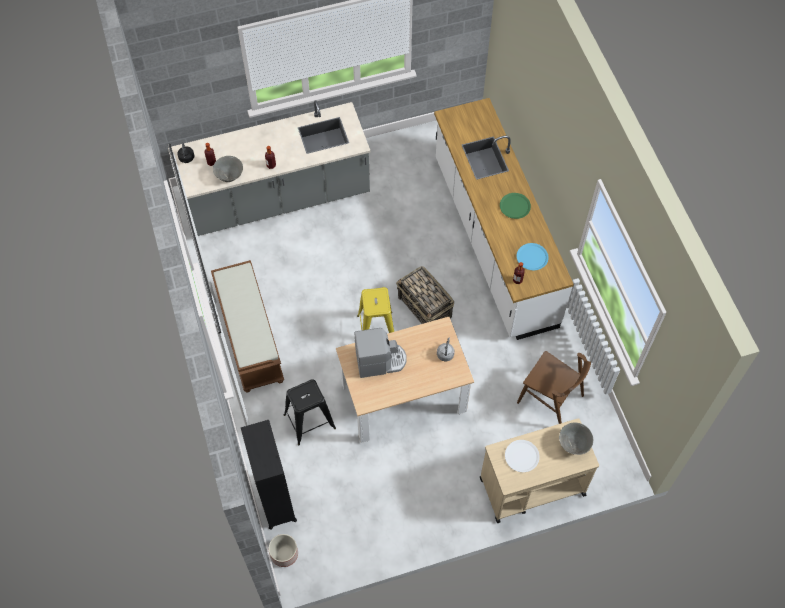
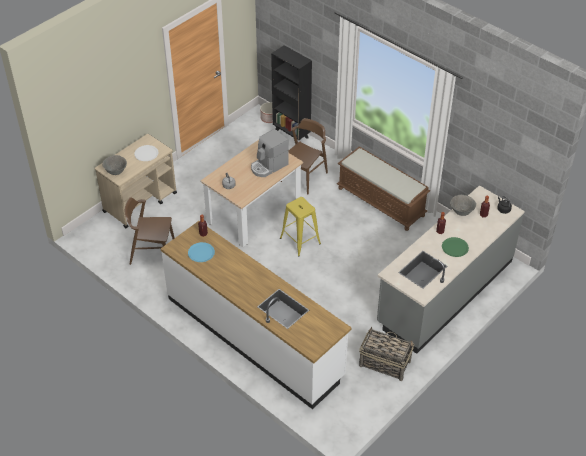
camera: 150 degrees right, 15 degrees down
(309, 421) = (304, 177): black stool -> brown chair
(425, 307) = (276, 269): basket -> basket (384, 363)
(515, 206) = (235, 282): green plate -> green plate (455, 247)

